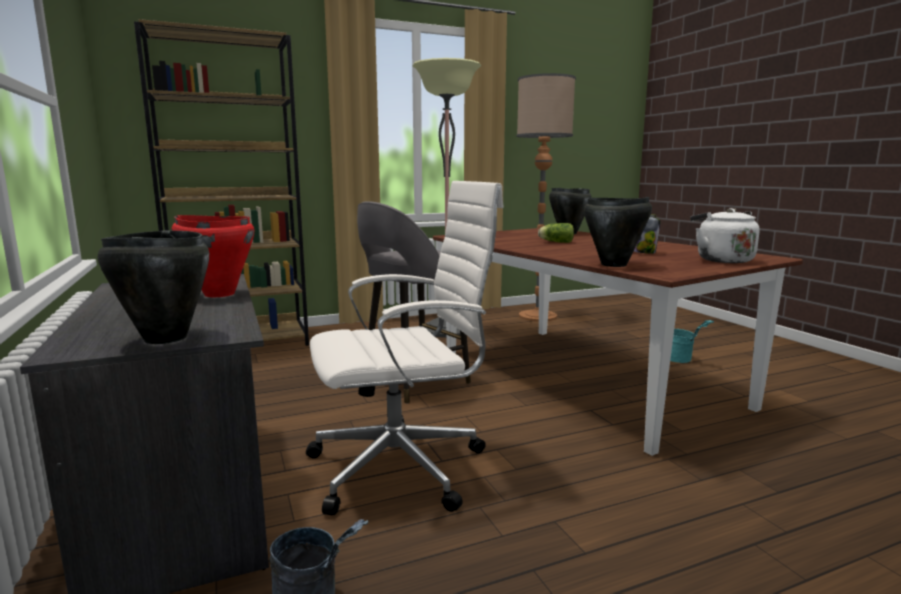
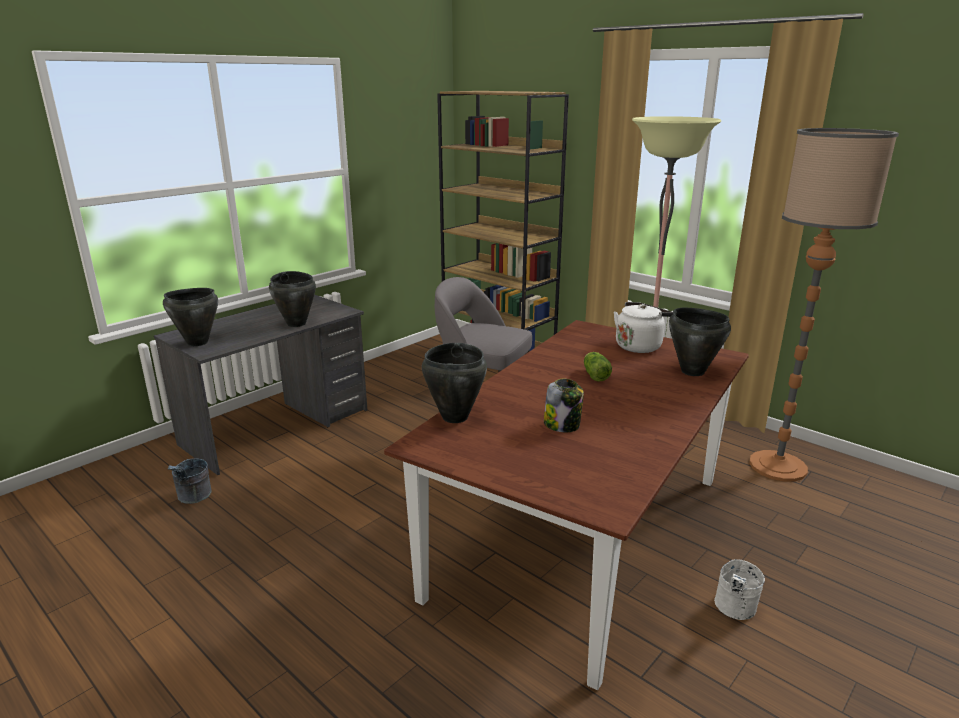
camera: 65 degrees right, 10 degrees up
(219, 294) = (297, 323): red cooking pot -> black cooking pot
(403, 466) = (336, 483): white office chair -> none
(681, 360) = (734, 610): turquoise bucket -> white bucket
(721, 260) = (546, 473): white kettle -> white kettle (639, 346)

